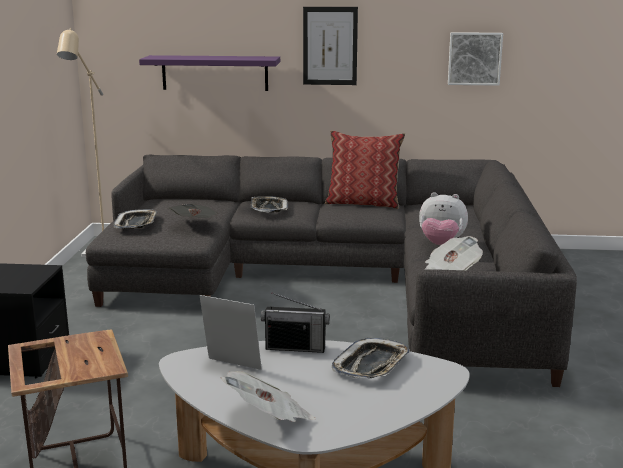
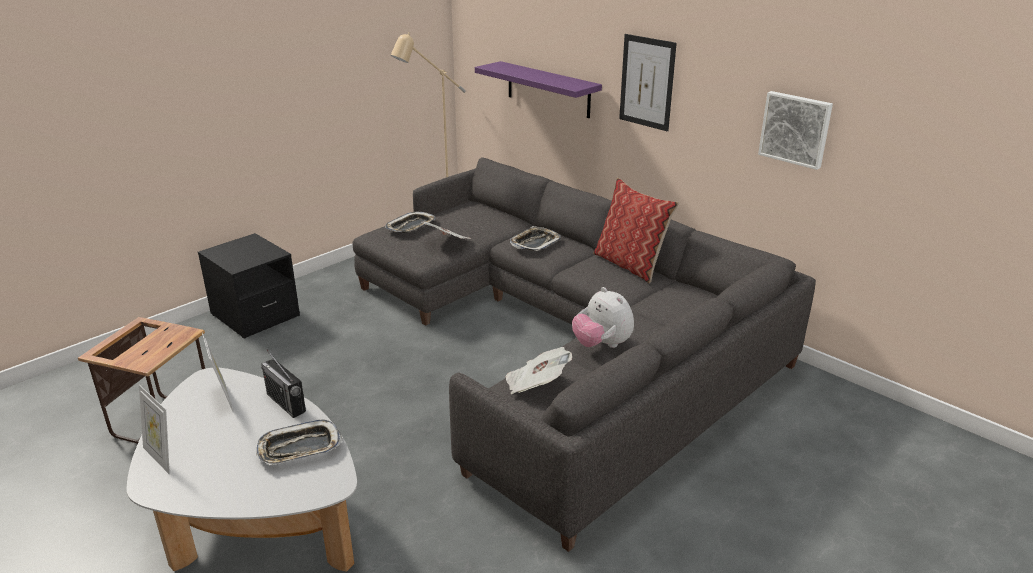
camera: 40 degrees right, 10 degrees up
(269, 418) = (161, 457): newspaper -> picture frame

